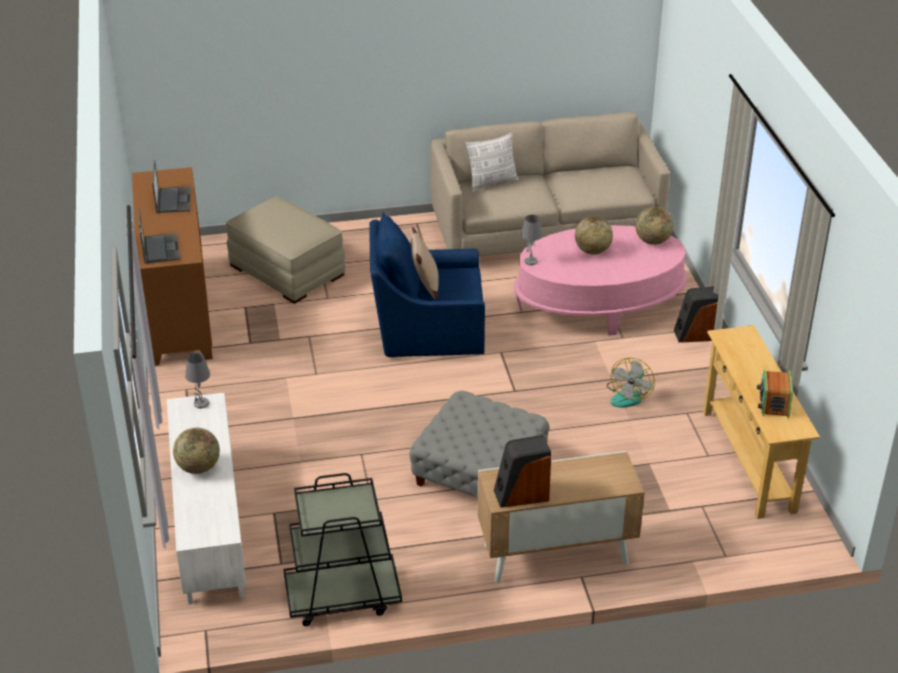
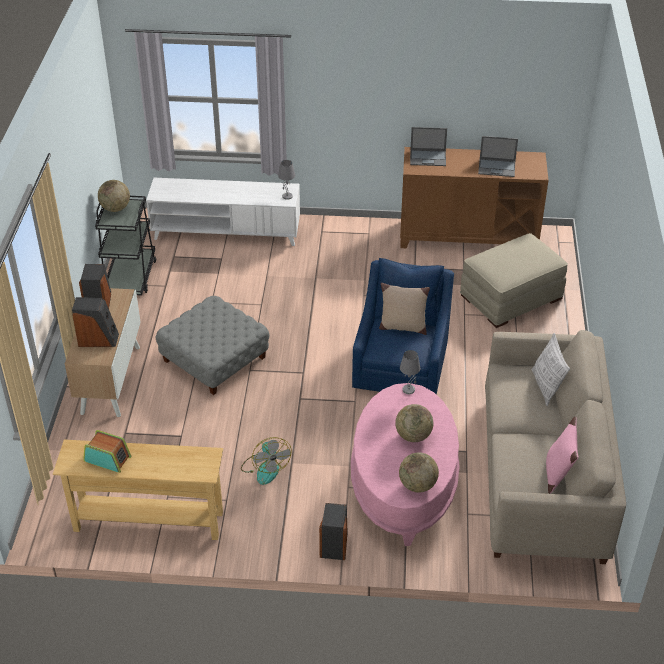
camera: 105 degrees right, 5 degrees up
(198, 467) = (223, 190): globe -> globe (115, 208)
(588, 475) = (98, 339): none -> speaker
(598, 170) = (558, 473): none -> pink pillow
(629, 395) = (265, 468): fan -> fan turned 150 degrees counterclockwise

